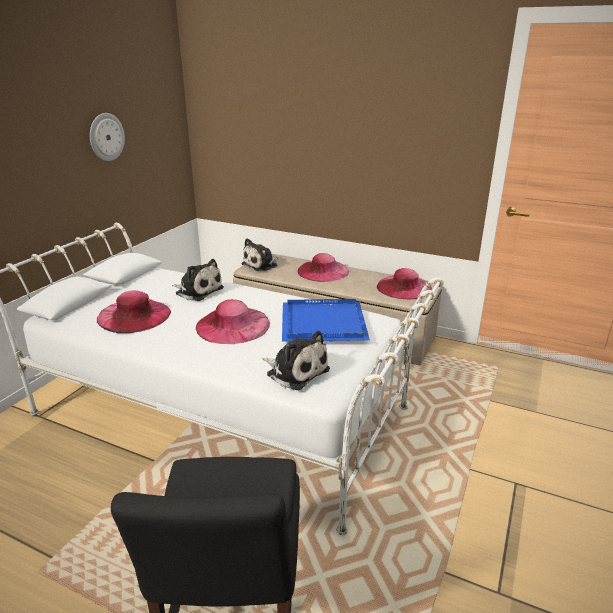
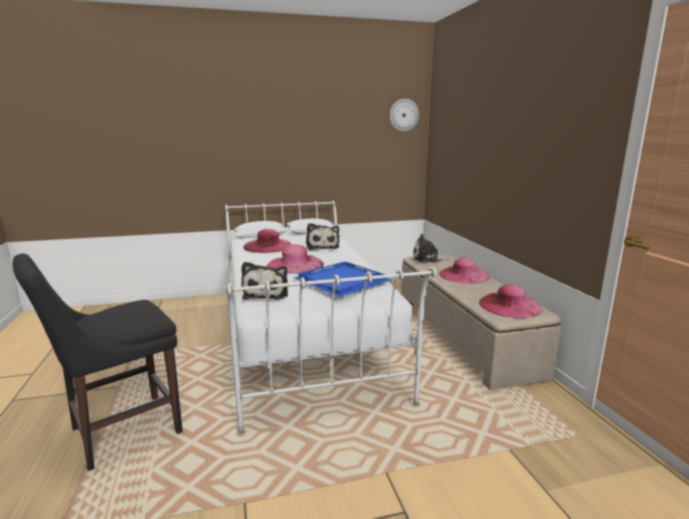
camera: 50 degrees right, 10 degrees down
(106, 137) = (342, 141): wall clock -> wall clock (403, 115)

